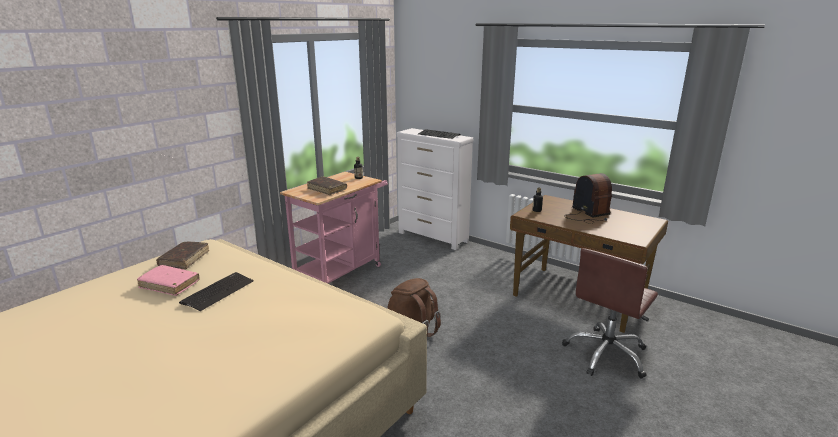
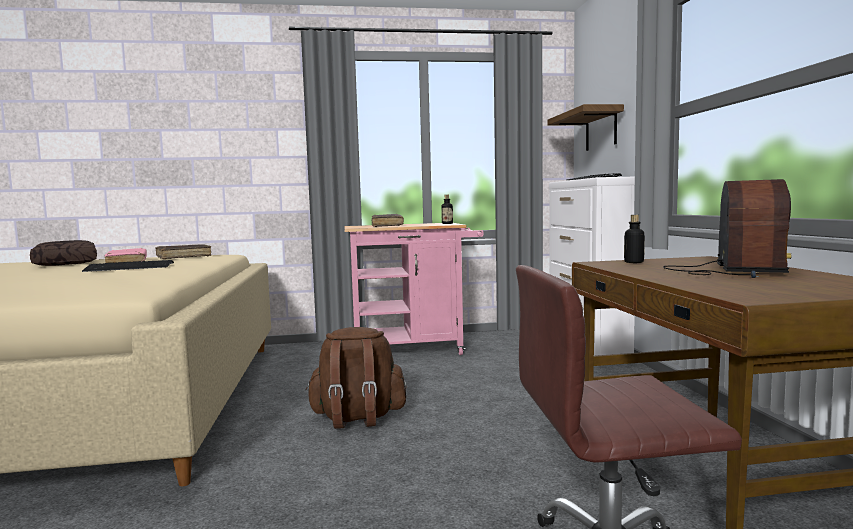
camera: 45 degrees right, 15 degrees down
(86, 304) = (67, 263): none -> brown pillow
(431, 97) = (601, 130): none -> shelf

